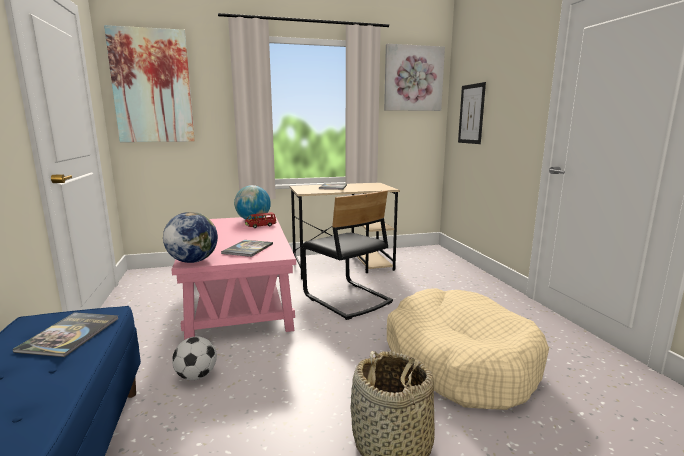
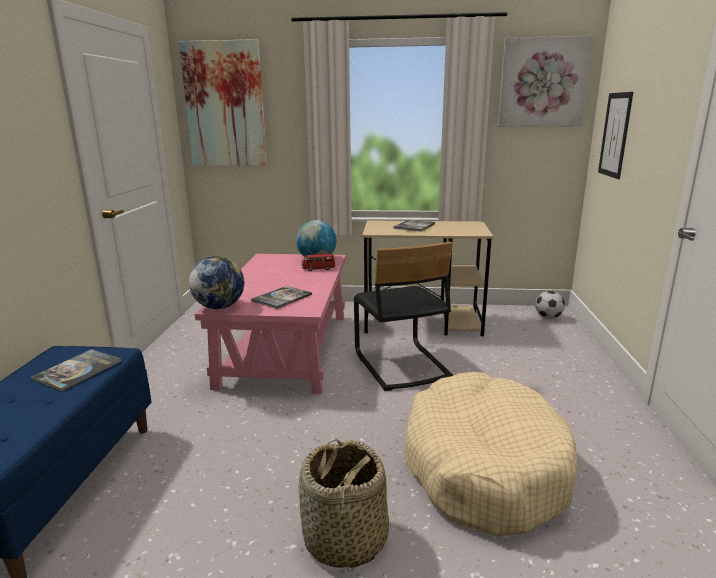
camera: 20 degrees right, 5 degrees up
(196, 376) = (204, 424): football -> football (548, 317)

